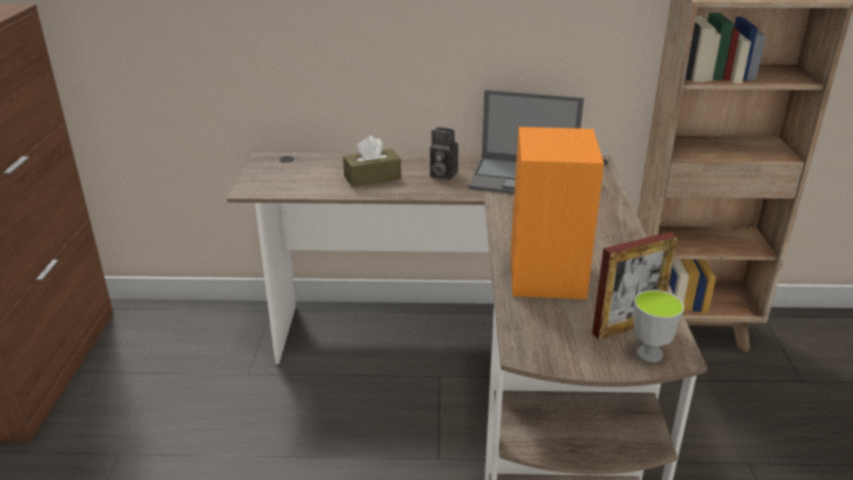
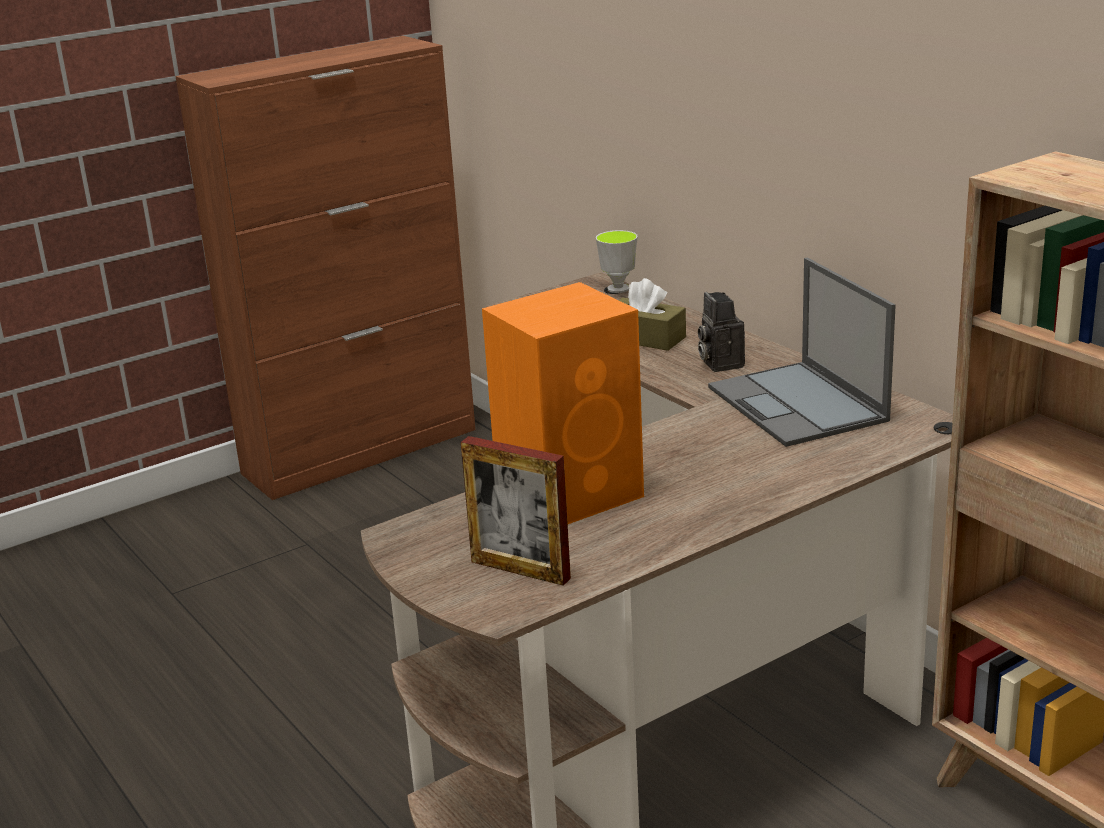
camera: 55 degrees right, 5 degrees down
(649, 354) = (479, 598): cup -> cup (618, 289)

